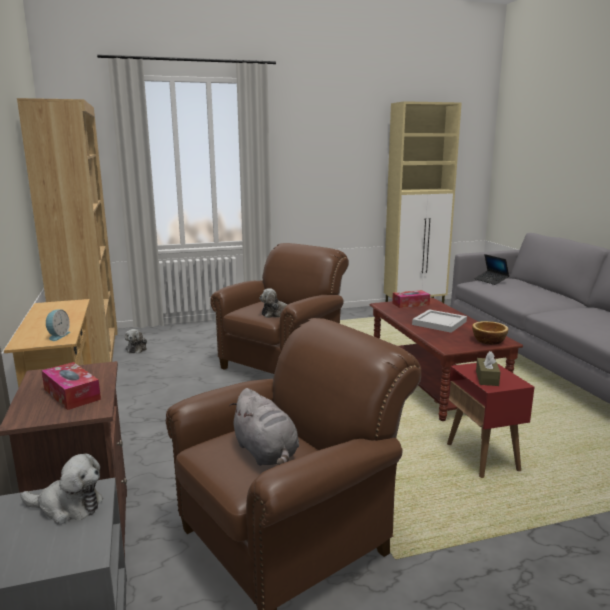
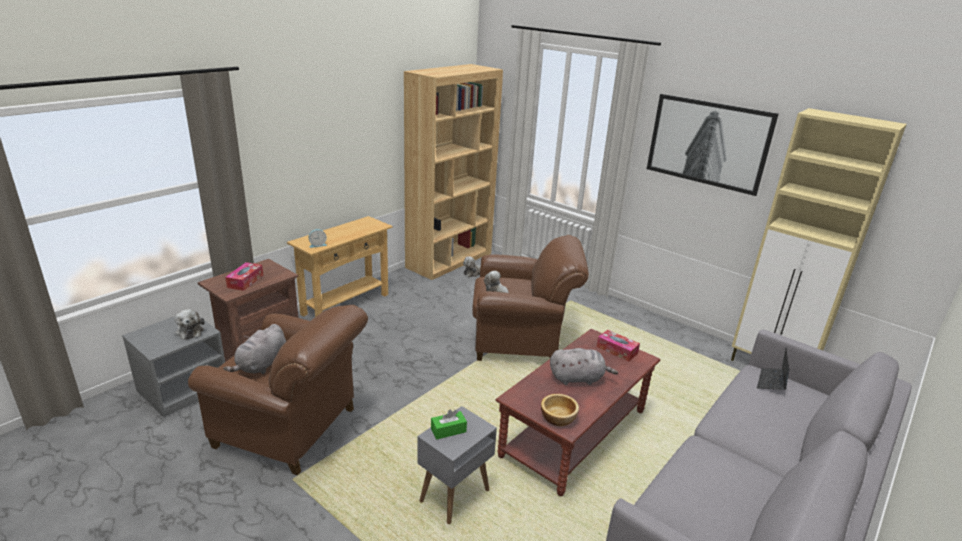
camera: 55 degrees right, 10 degrees up
(325, 146) = (707, 143): none -> picture
(439, 322) = (578, 378): white tray -> grey plush toy
(483, 458) = (454, 496): red side table -> grey side table
(487, 378) = (448, 430): brown tissue box -> green tissue box

